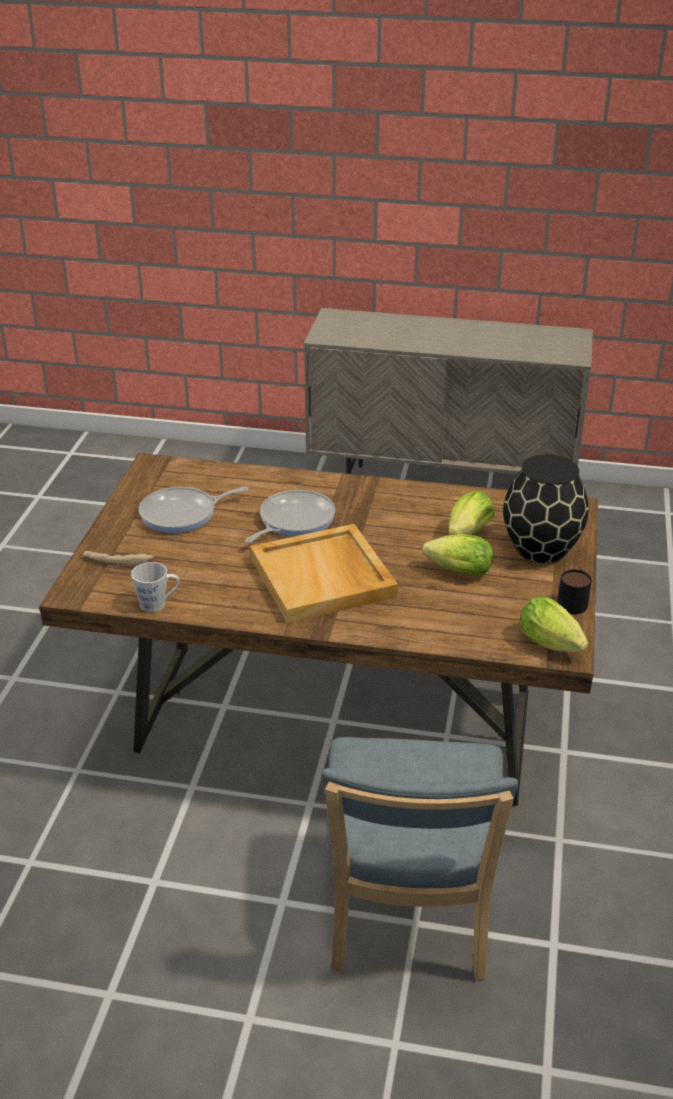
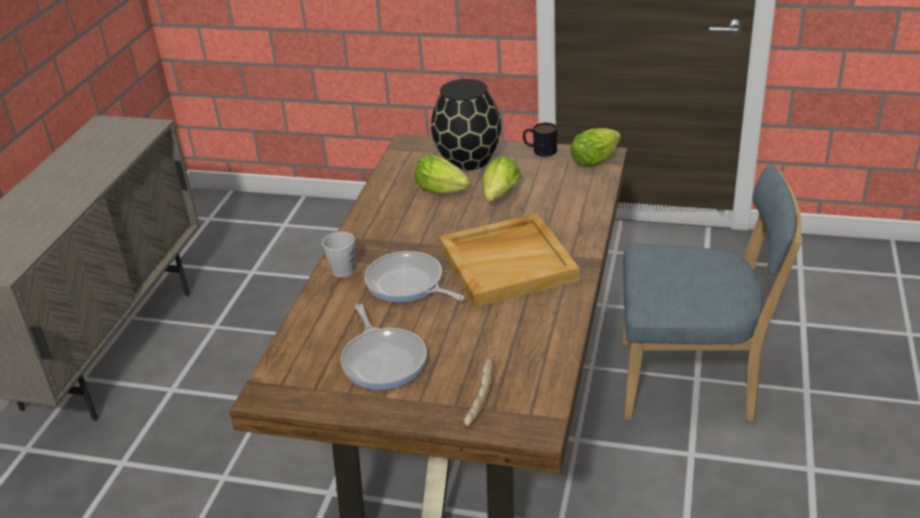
camera: 85 degrees left, 0 degrees up
(158, 604) = (554, 362): grey mug -> grey mug (343, 267)

